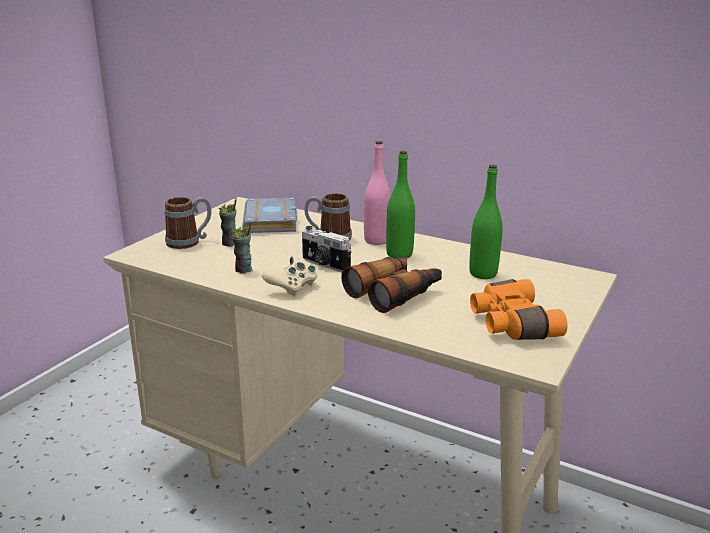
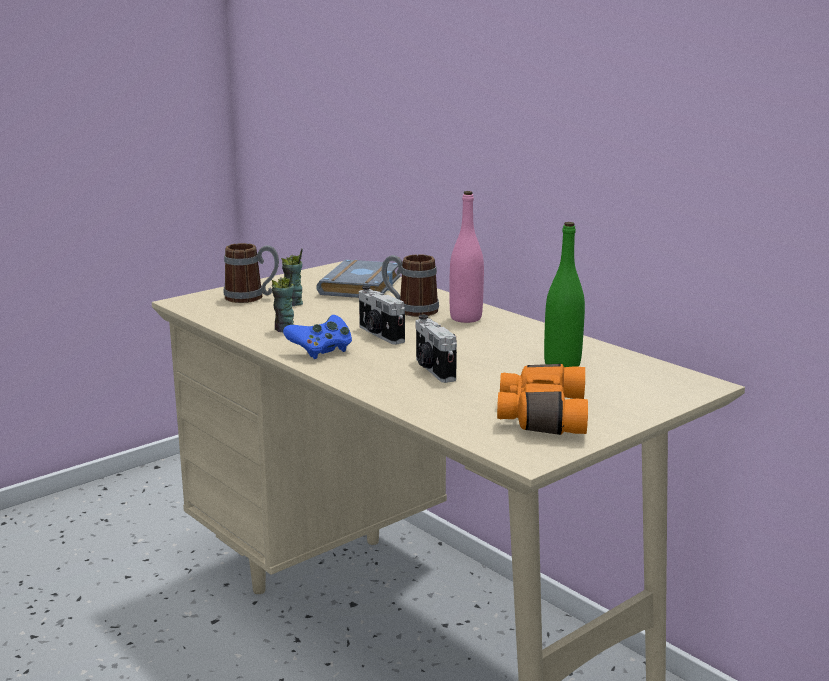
camera: 20 degrees right, 5 degrees down
(292, 287) = (321, 351): beige game controller -> blue game controller
(395, 292) = (433, 369): binoculars -> camera
(399, 254) = (478, 334): green bottle -> none

